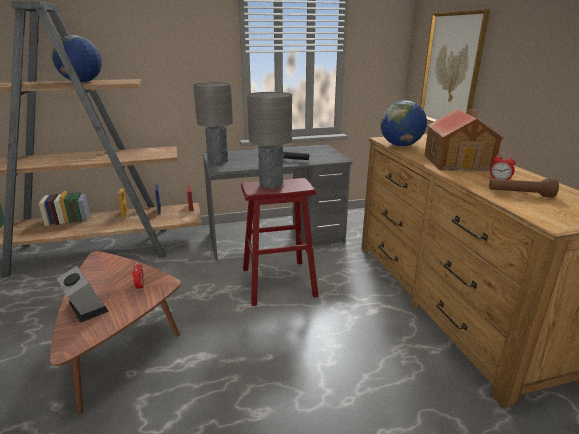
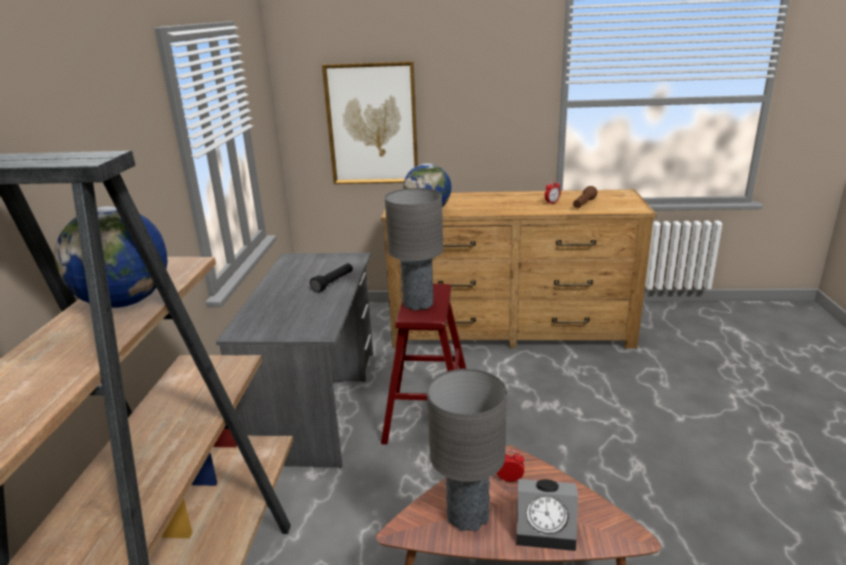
camera: 70 degrees left, 0 degrees up
(85, 307) = (547, 530): alarm clock -> alarm clock turned 150 degrees counterclockwise
(218, 161) = (281, 331): grey table lamp -> grey table lamp (468, 516)
(458, 162) = (497, 203): toy house -> none

